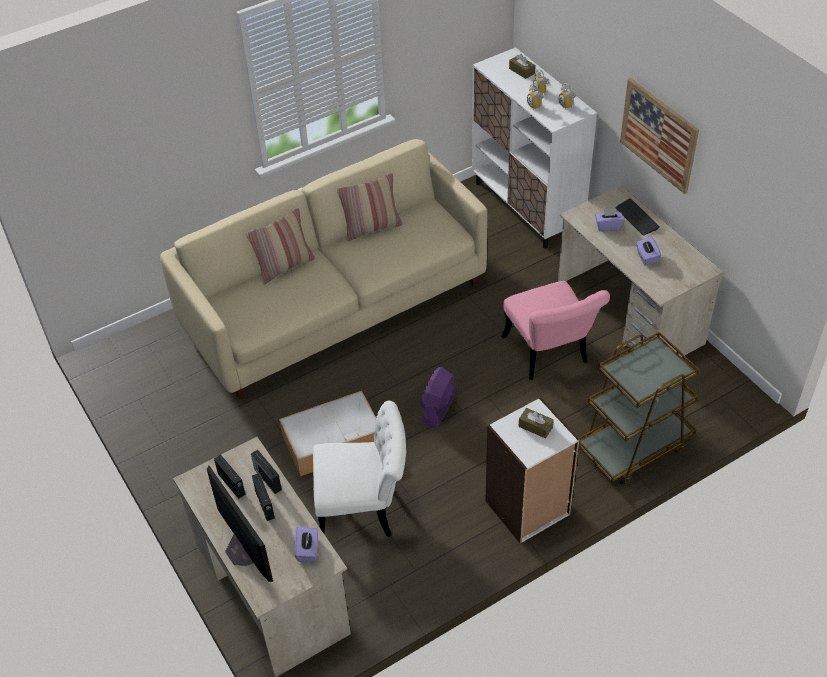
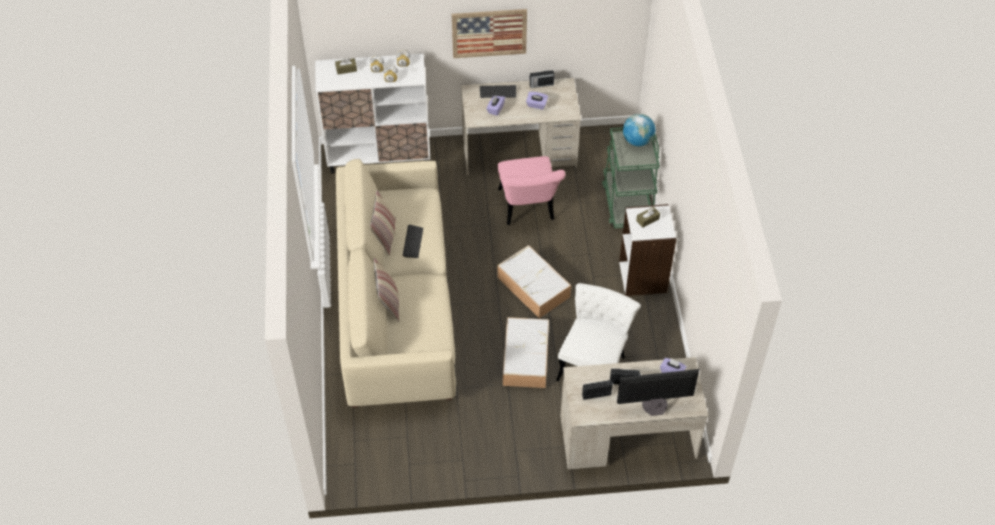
camera: 65 degrees left, 5 degrees up
(267, 478) = (603, 373): radio -> radio (541, 85)
(378, 251) = (413, 242): none -> keyboard
(438, 408) = (534, 287): purple fan -> storage box
(549, 355) = (528, 209): pink chair -> pink chair turned 75 degrees clockwise
(633, 446) = (627, 204): brown cart -> green cart
(665, 368) = (637, 141): none -> globe

